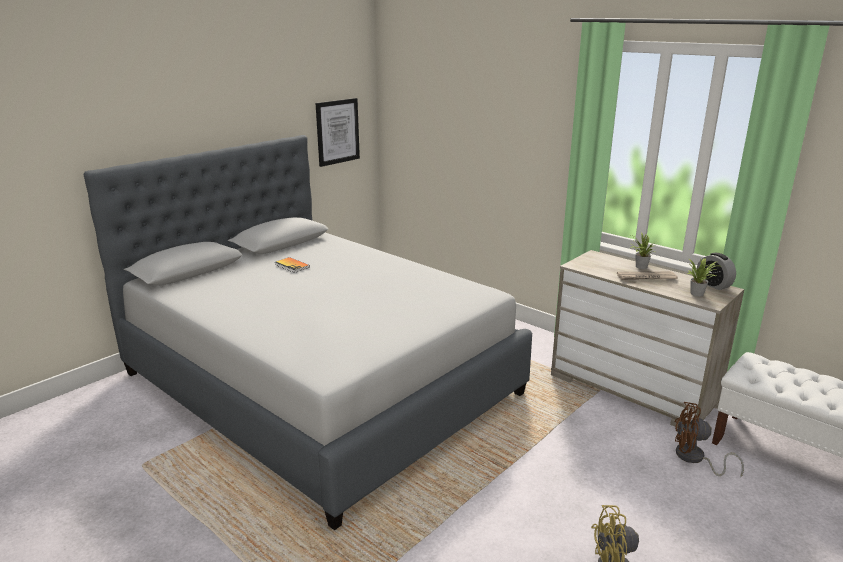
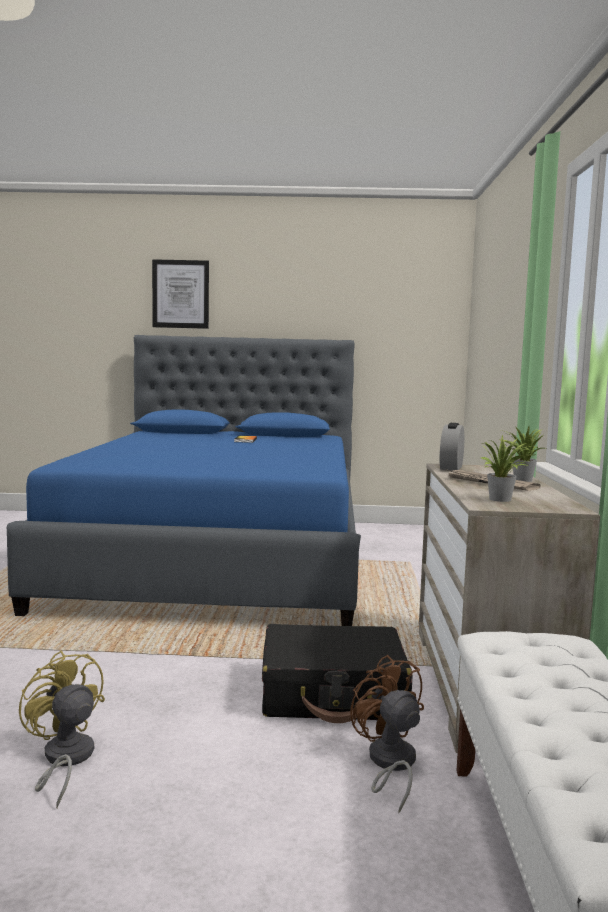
camera: 50 degrees right, 15 degrees down
(320, 383) = (219, 559): grey bed -> blue bed
(337, 131) = (406, 347): picture -> picture (180, 294)
(605, 440) = (333, 693): none -> black suitcase
(713, 285) = (561, 503): alarm clock -> alarm clock (451, 468)

